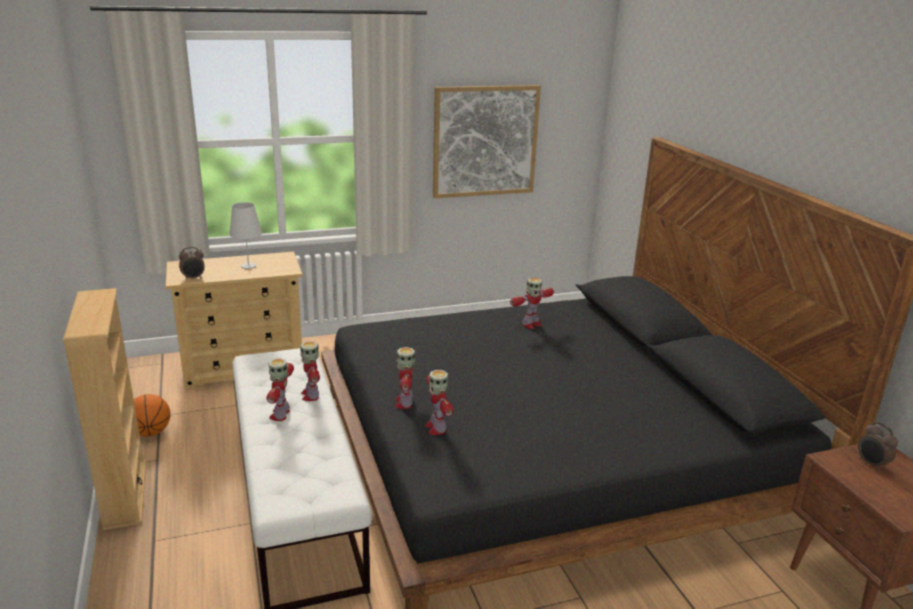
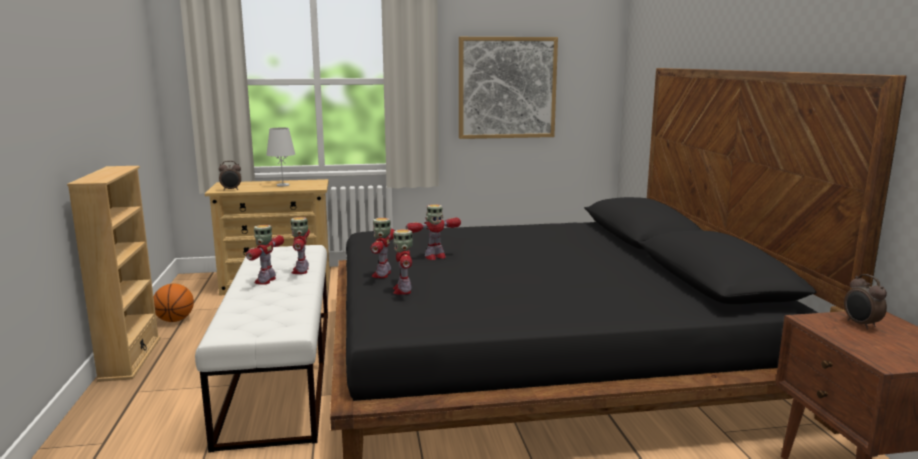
camera: 10 degrees right, 10 degrees down
(531, 324) = (531, 234): toy robot -> toy robot (434, 257)

